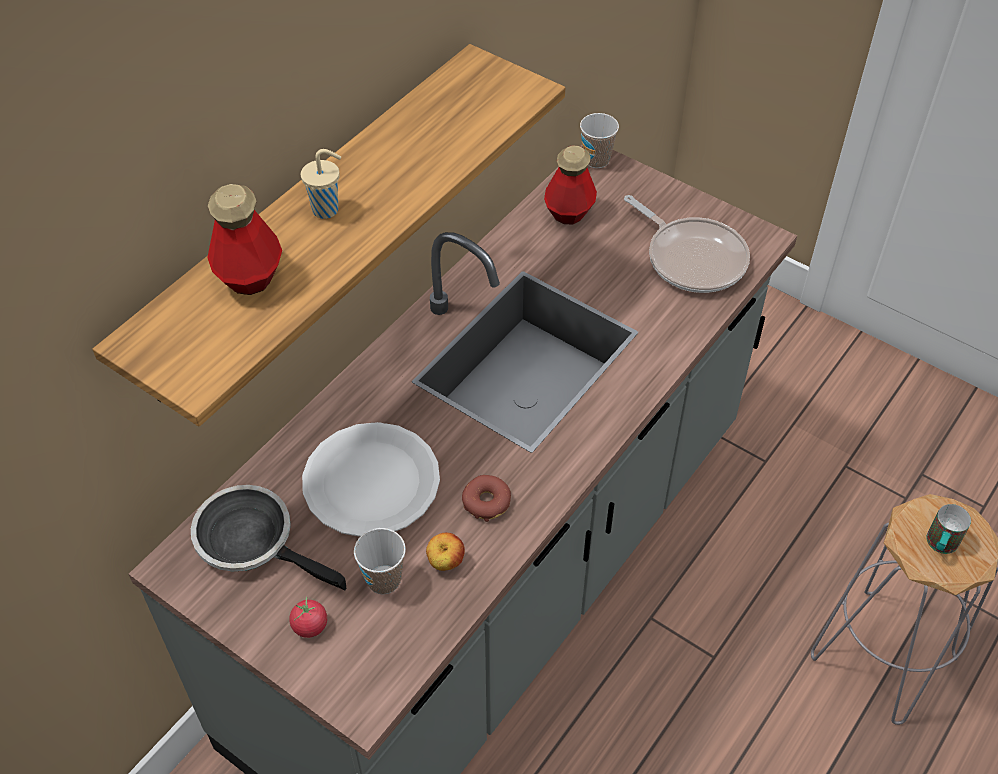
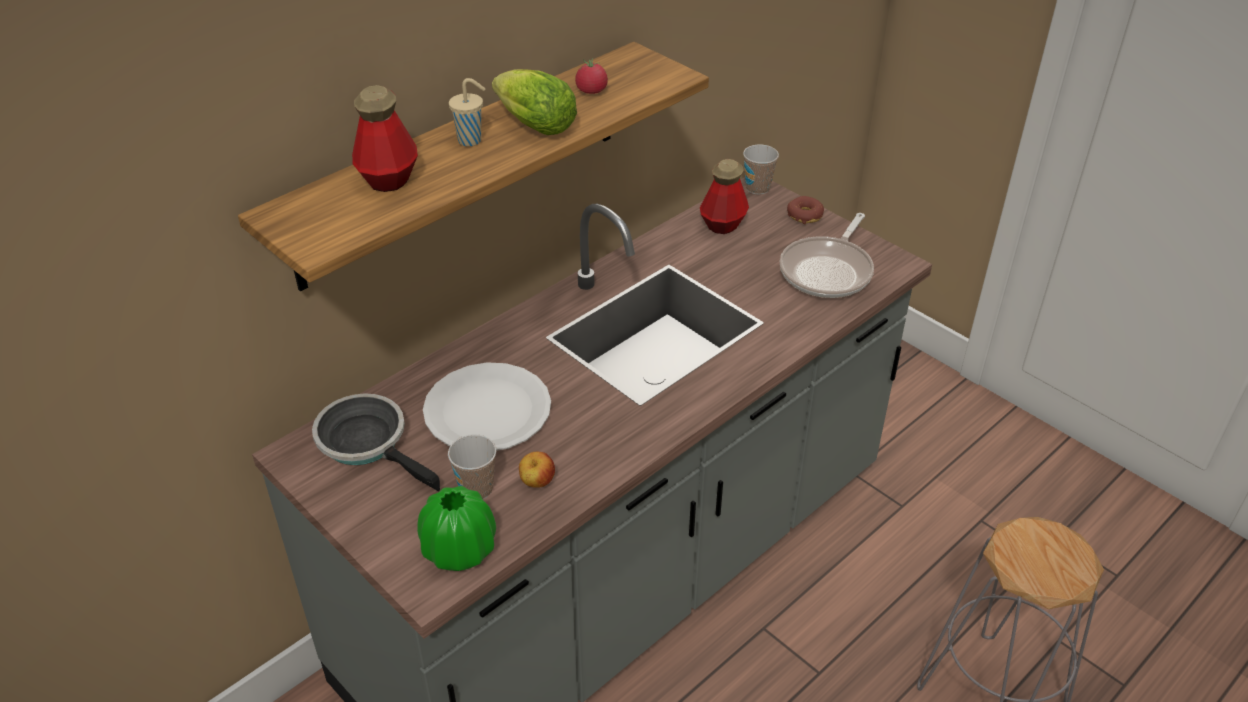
camera: 10 degrees right, 10 degrees down
(310, 626) = (399, 516): tomato -> tomato (591, 91)
(384, 655) = (459, 549): none -> green vase
(388, 179) = (532, 125): none -> lettuce
(486, 502) = (588, 439): donut -> donut (804, 215)
(692, 258) = (828, 271): frying pan -> frying pan turned 60 degrees clockwise
(940, 546) = (1039, 562): mug -> none

